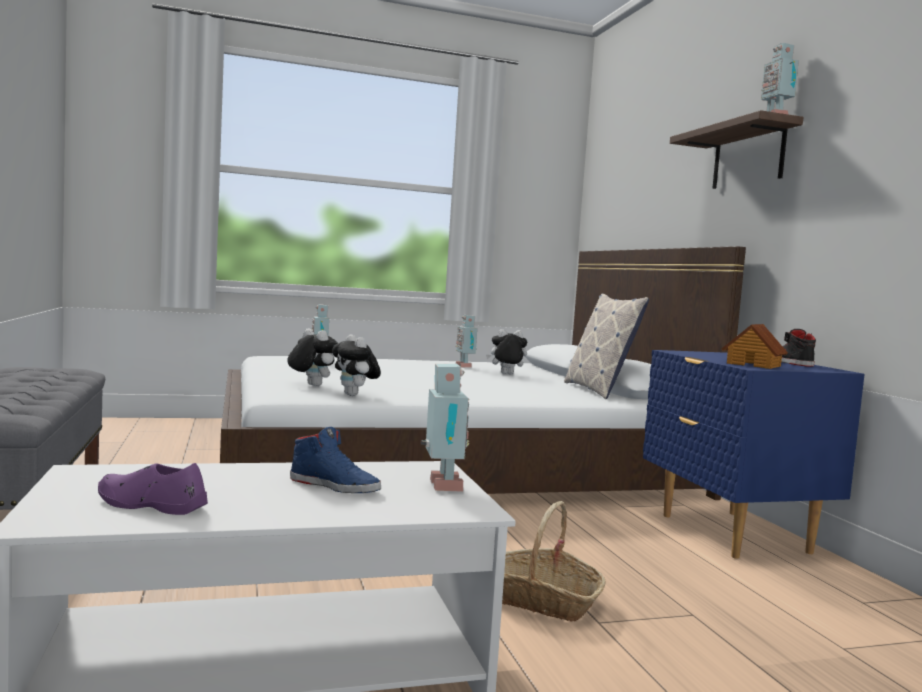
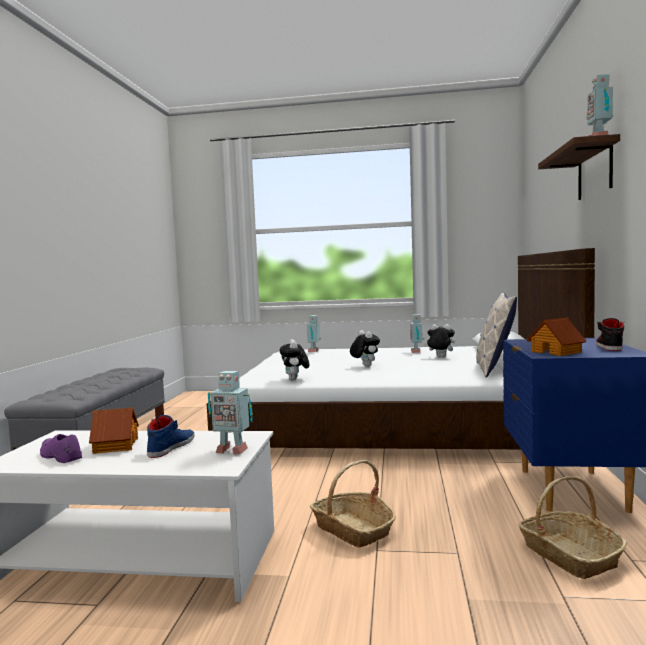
camera: 25 degrees right, 0 degrees up
(229, 486) = (115, 445): none -> toy house
(311, 385) = (278, 373): plush toy -> plush toy (364, 366)
(335, 485) = (171, 447): blue shoe -> blue shoe turned 120 degrees counterclockwise
(441, 487) = (232, 450): toy robot -> toy robot turned 90 degrees clockwise
(804, 604) = (569, 555): none -> basket

